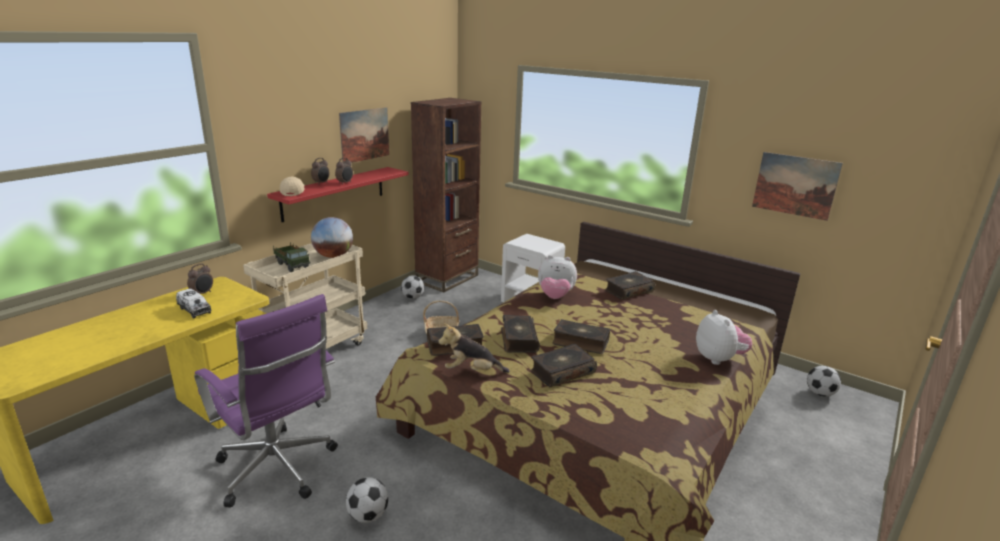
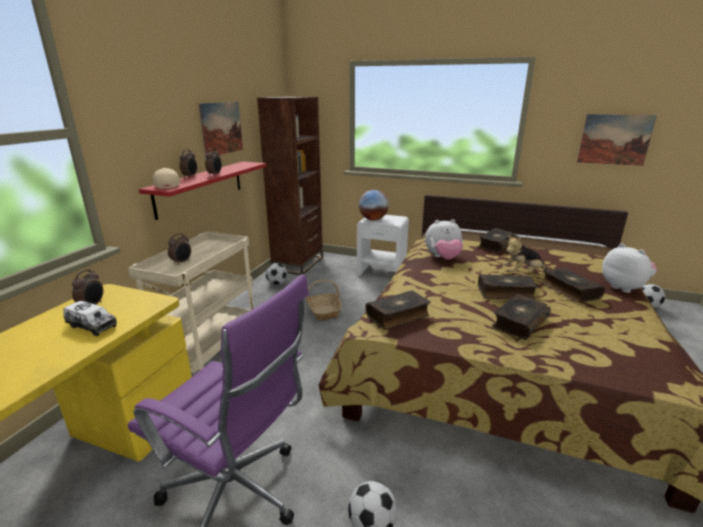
camera: 15 degrees left, 0 degrees up
(292, 265) = (182, 262): toy truck -> alarm clock
(333, 256) = (220, 248): globe -> globe (373, 219)
(472, 371) = (438, 338): plush toy -> plush toy (522, 272)
(518, 340) = (451, 300): book -> book (569, 291)

